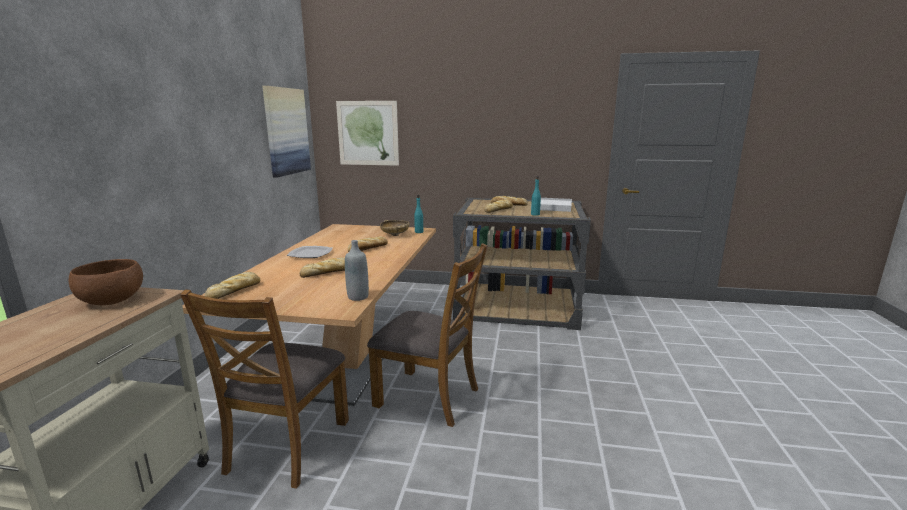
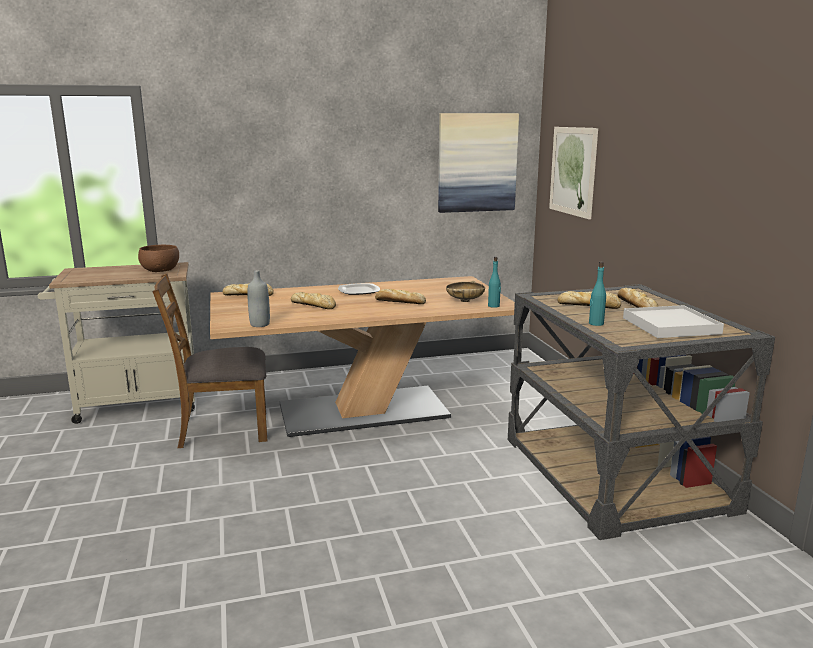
camera: 65 degrees right, 0 degrees up
(428, 396) = (327, 466): brown chair -> none

